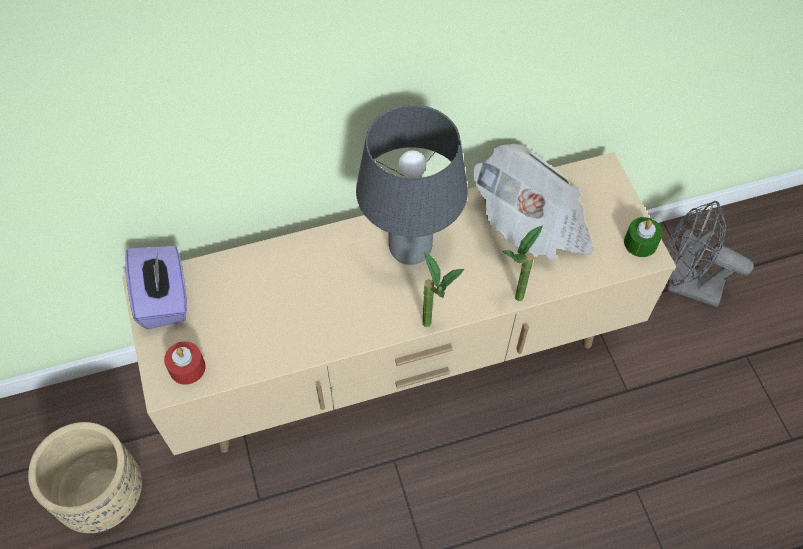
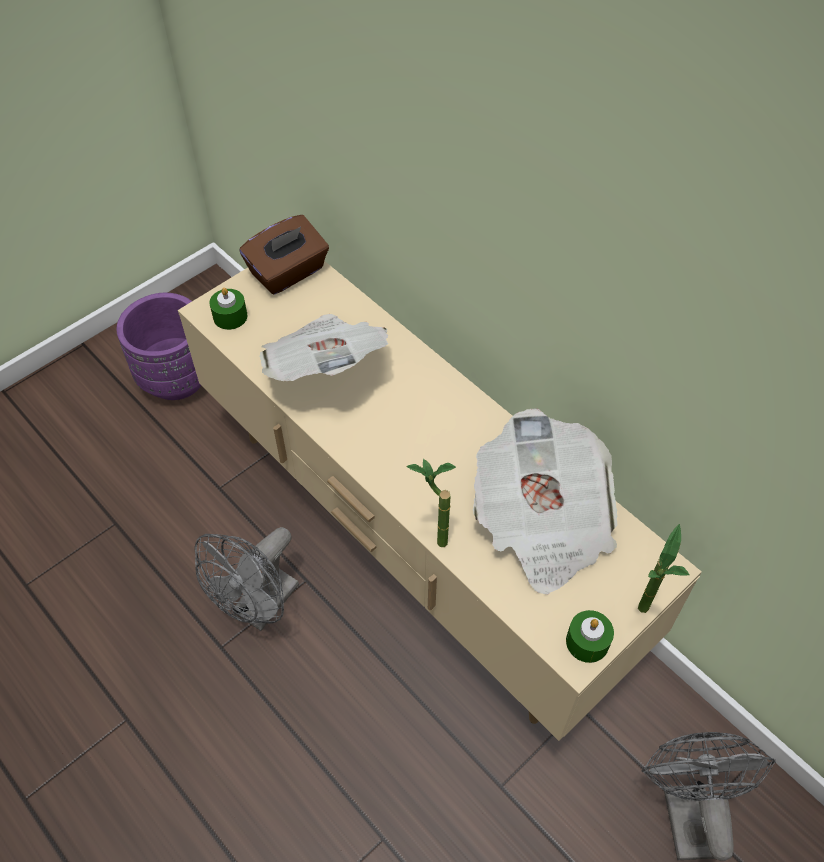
camera: 65 degrees right, 5 degrees down
(103, 495) = (176, 378): beige planter -> purple planter
(164, 299) = (288, 273): purple tissue box -> brown tissue box
(187, 368) = (230, 316): red candle -> green candle
(298, 312) = (325, 368): none -> newspaper
(402, 508) = (260, 608): none -> grey fan
(409, 251) = (442, 426): grey table lamp -> none
(435, 327) = (366, 481): potted plant -> potted plant (644, 618)

